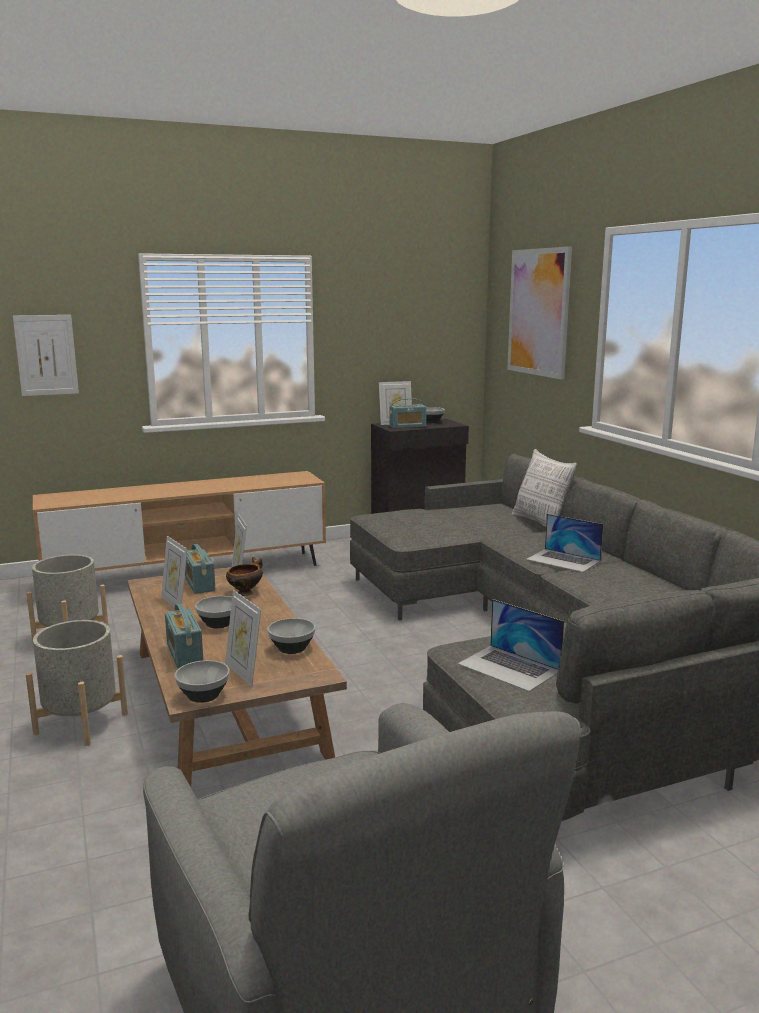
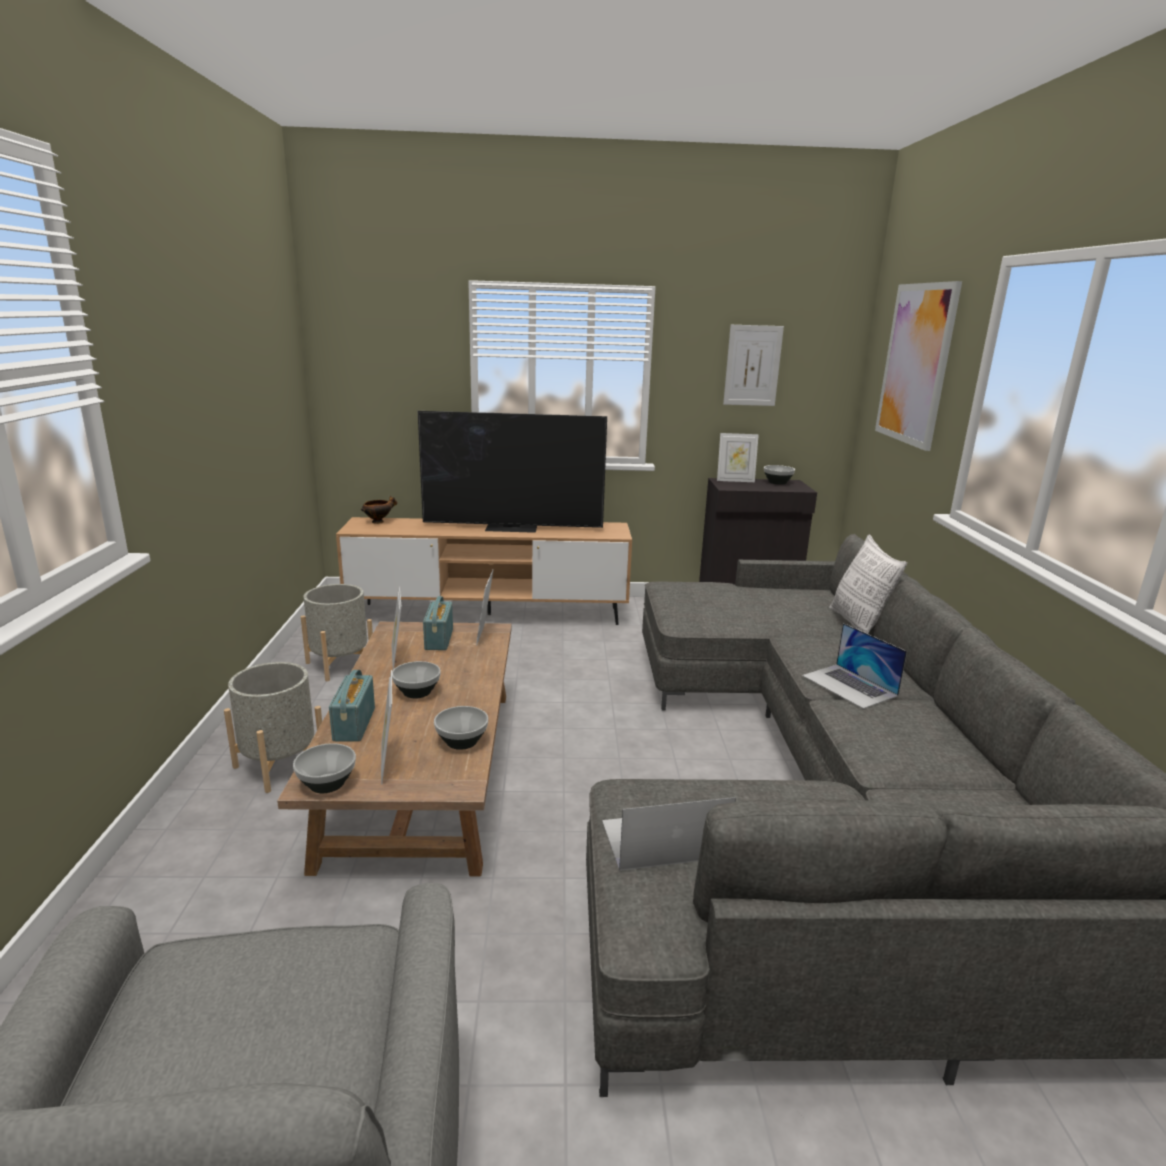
camera: 20 degrees right, 5 degrees up
(46, 355) = (375, 381): picture -> picture (752, 365)
(207, 485) = (512, 527): none -> television
(245, 592) = (474, 658): bowl -> bowl (379, 521)
(407, 426) = (744, 486): radio -> none
(509, 667) = (663, 839): laptop -> laptop turned 105 degrees clockwise

